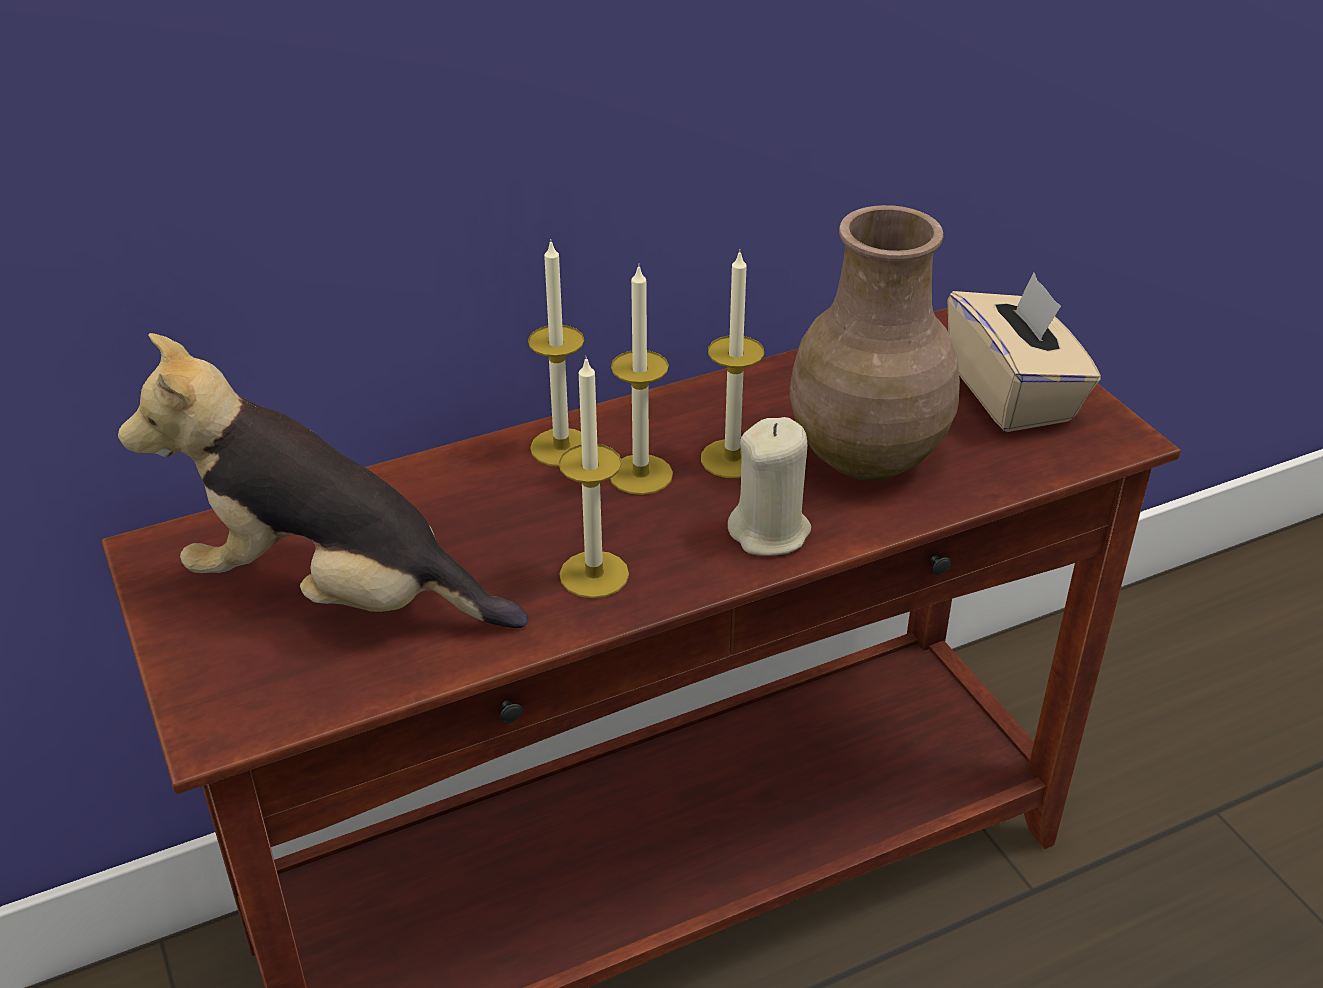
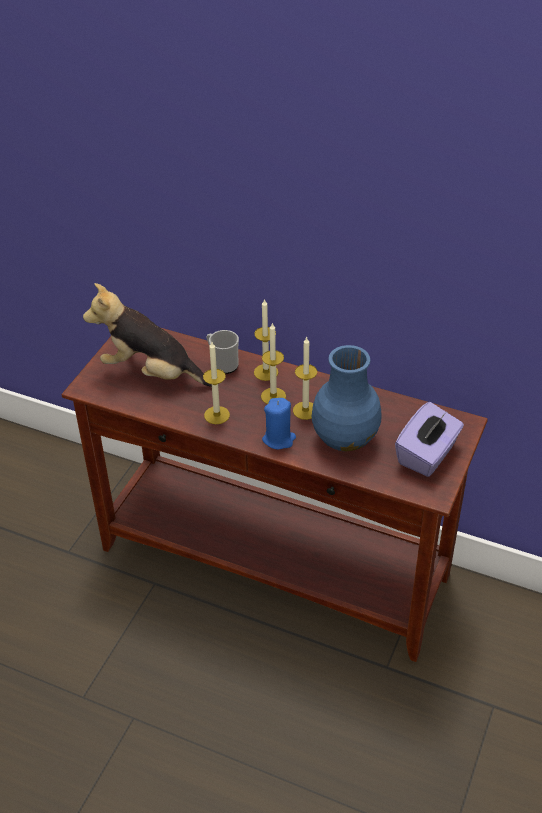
camera: 50 degrees right, 5 degrees up
(337, 595) = (152, 373): plush toy -> plush toy turned 45 degrees counterclockwise
(456, 486) = (222, 364): none -> mug
(770, 532) = (279, 439): beige candle -> blue candle
(867, 457) = (344, 439): brown vase -> blue vase
(1013, 394) = (427, 455): beige tissue box -> purple tissue box

